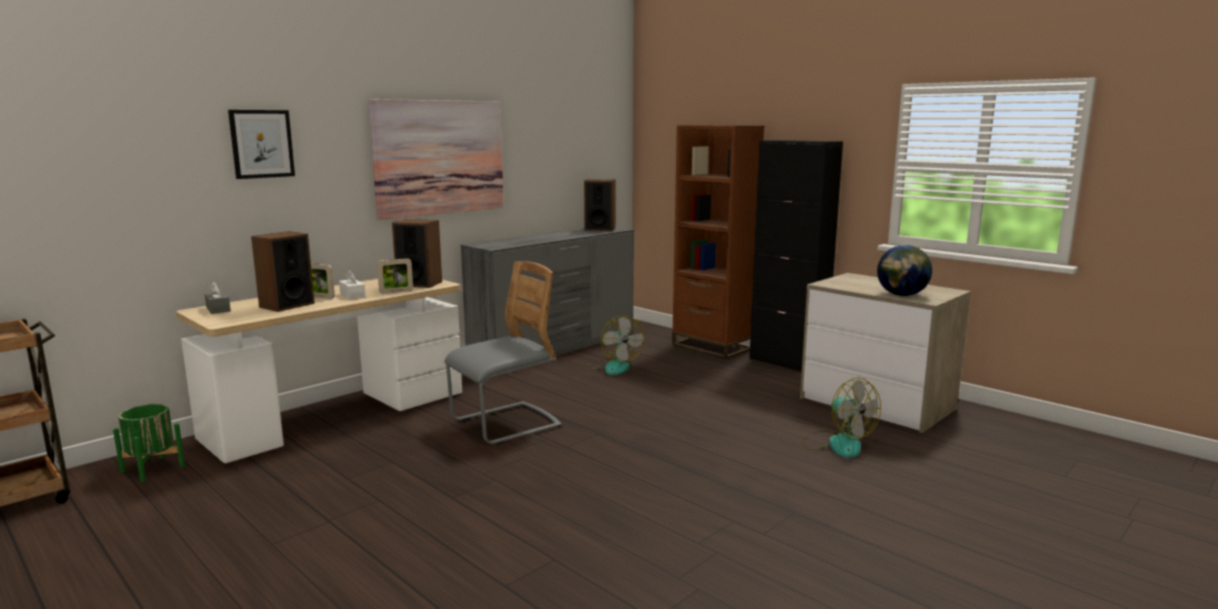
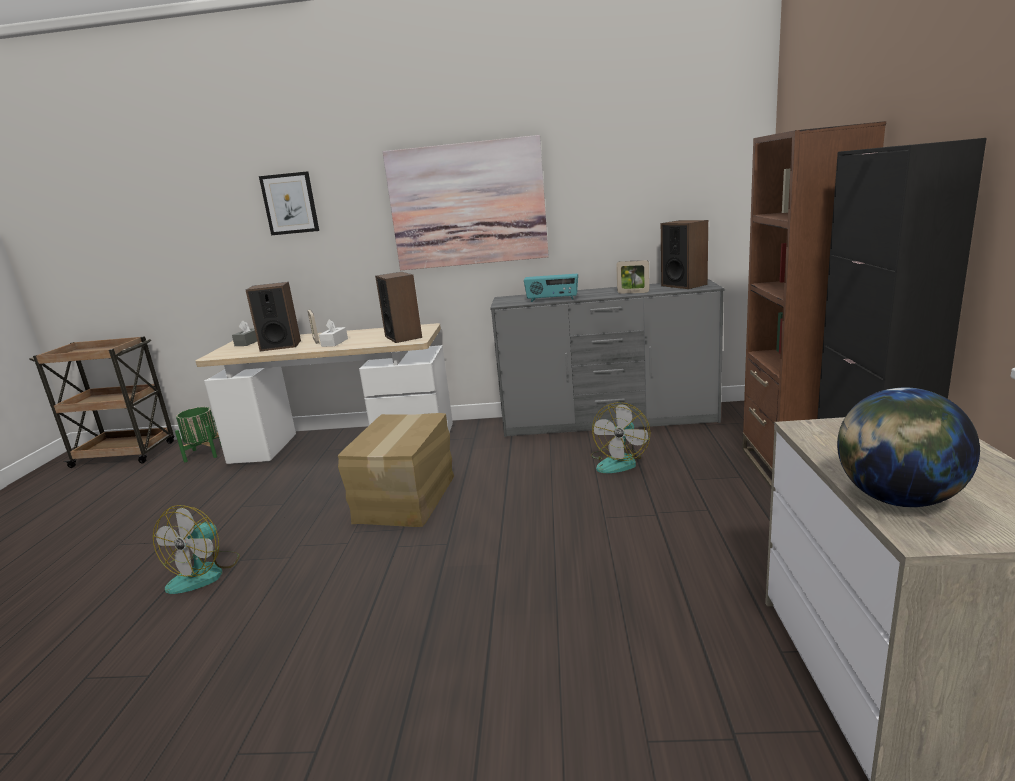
camera: 50 degrees right, 5 degrees up
(396, 292) = (365, 344): picture frame -> picture frame (633, 292)
(505, 424) = (407, 498): grey chair -> cardboard box
(528, 242) = (552, 299): none -> radio
(837, 444) = (664, 721): fan -> fan (205, 572)

